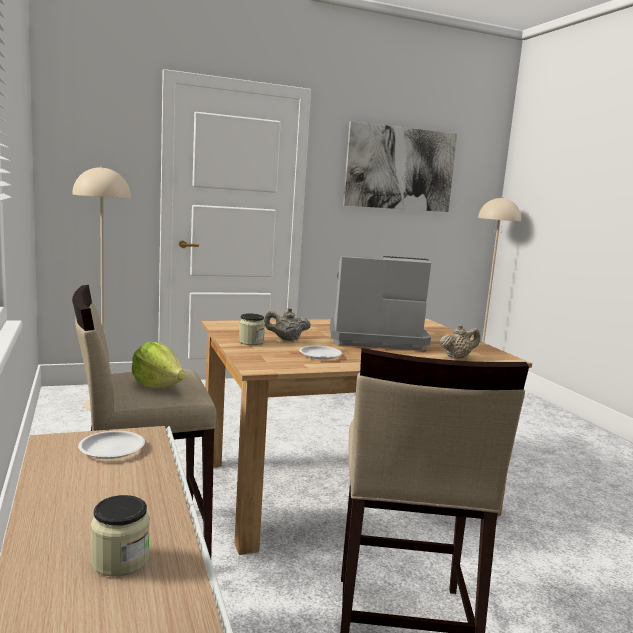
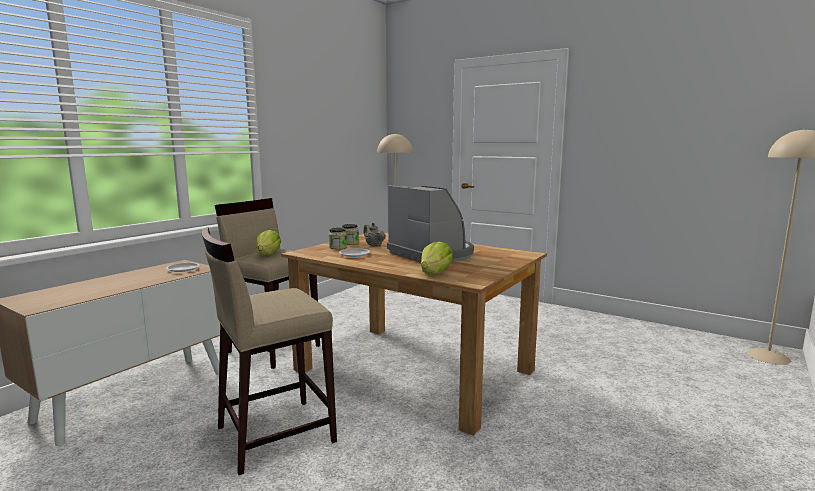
camera: 55 degrees right, 0 degrees up
(120, 560) = (83, 292): jar -> jar (338, 247)
(400, 168) = (670, 108): picture -> none
(457, 357) = (435, 273): beige teapot -> lettuce

